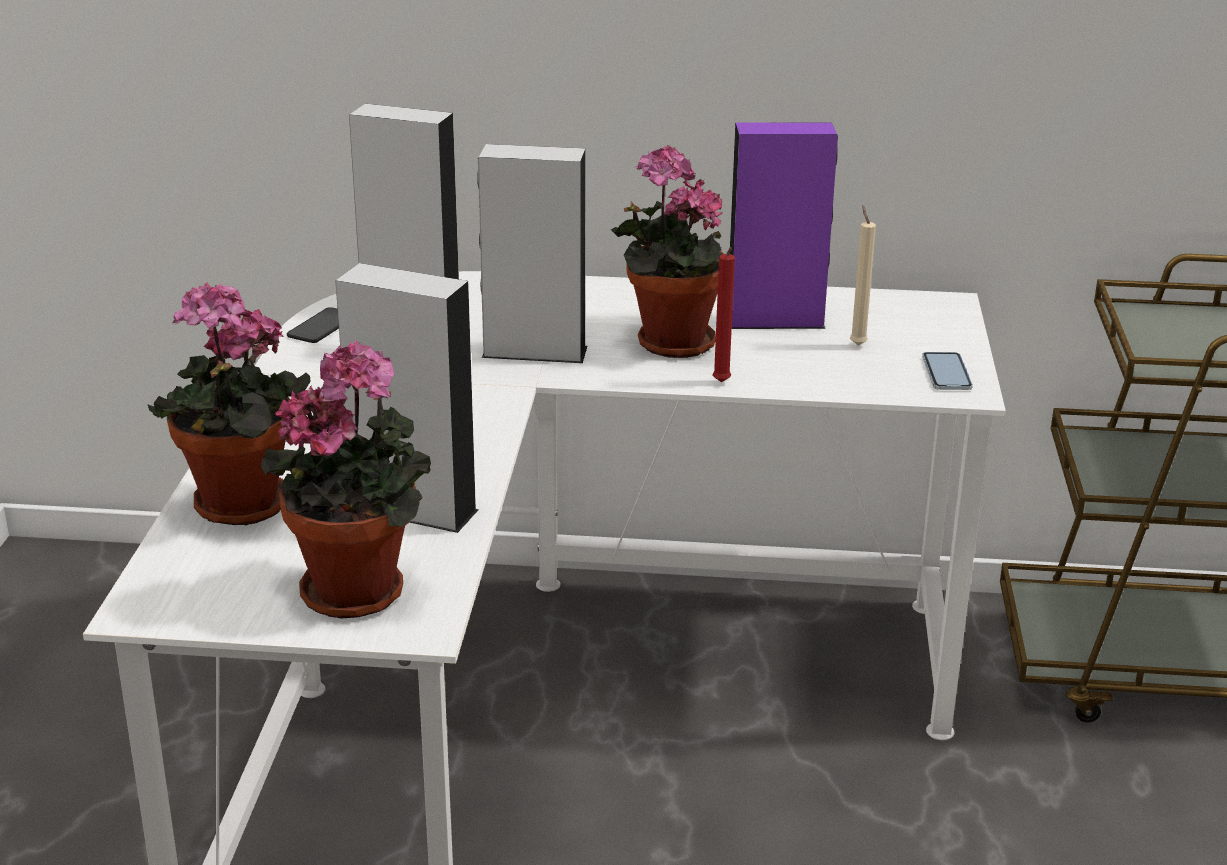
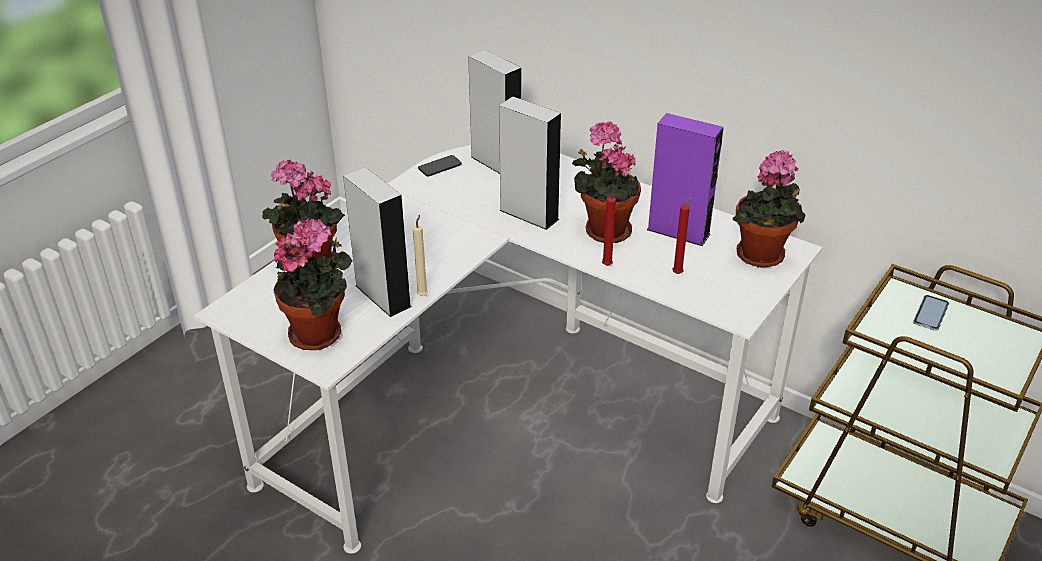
camera: 30 degrees right, 10 degrees up
(830, 365) = (679, 273): none -> red candle
(857, 344) = (709, 263): beige candle -> beige candle (423, 294)
(917, 322) = (762, 258): none -> potted plant
(946, 373) = (741, 300): phone -> phone (930, 314)

